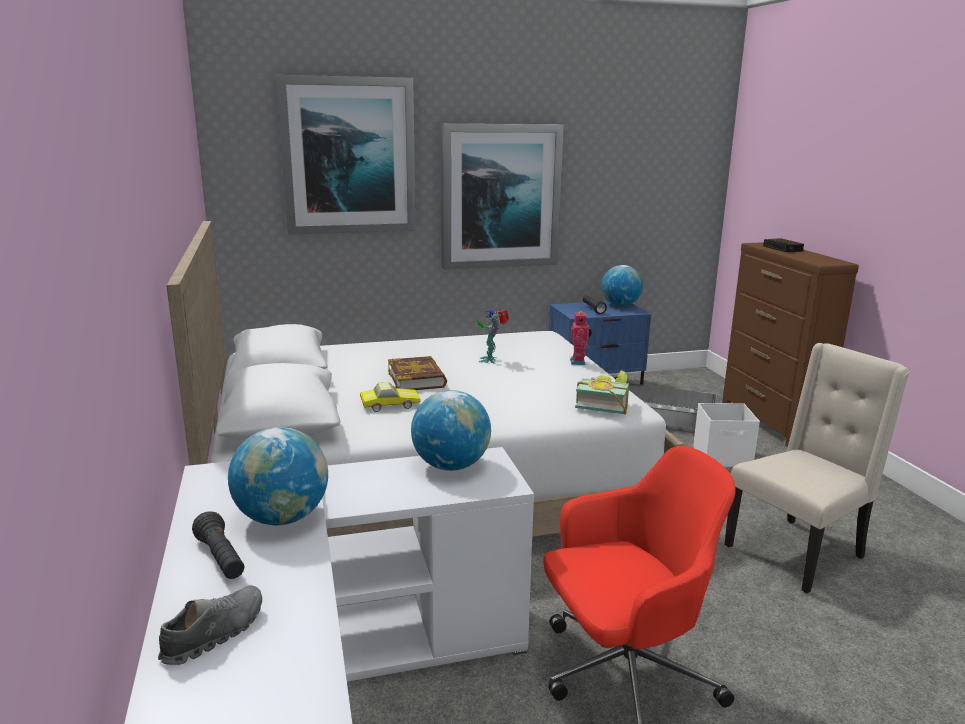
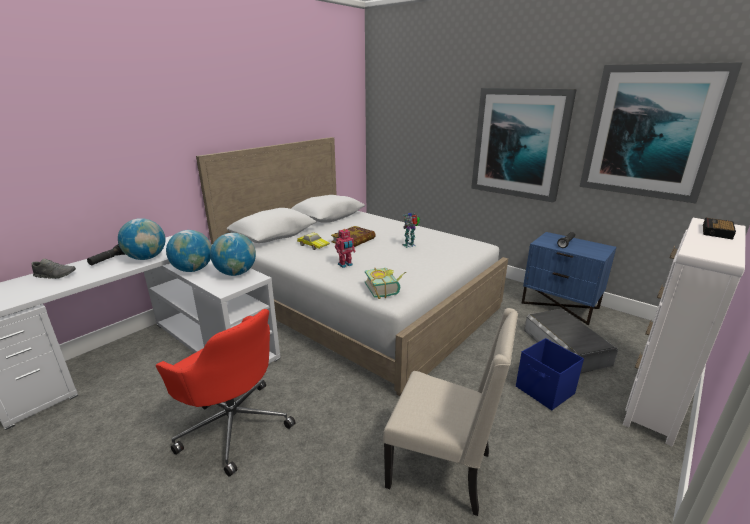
camera: 55 degrees right, 5 degrees up
(348, 156) = (429, 108): picture -> picture (651, 132)
(579, 362) = (449, 265): toy robot -> toy robot (345, 265)
(620, 305) = (597, 248): globe -> globe (193, 270)
(723, 457) = (545, 391): white storage box -> blue storage box
(771, 423) = (656, 400): brown dresser -> white dresser

